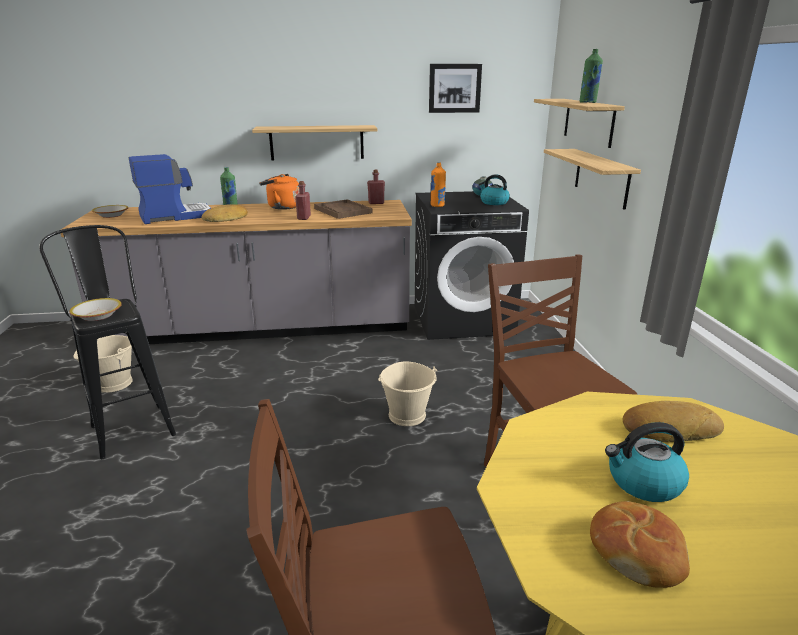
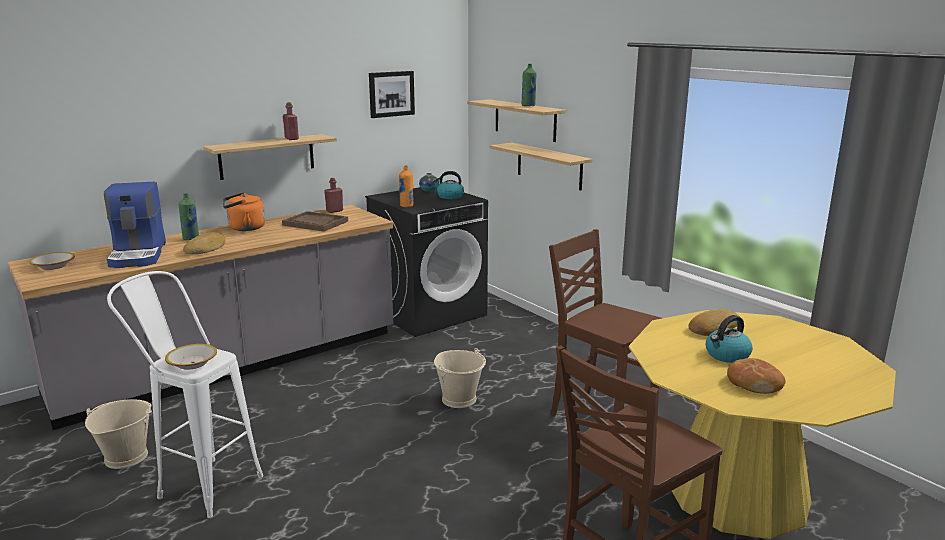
camera: 30 degrees left, 5 degrees down
(130, 424) = (200, 483): black stool -> white stool
(175, 216) = (139, 255): coffee machine -> coffee machine turned 135 degrees clockwise
(304, 218) = (289, 235): red bottle -> red bottle (291, 139)

